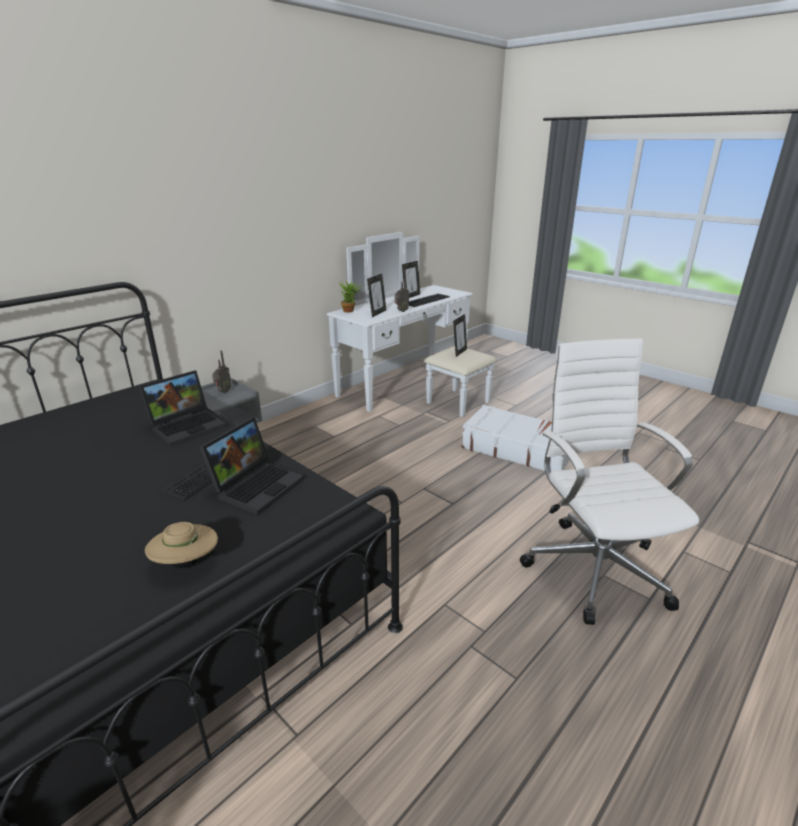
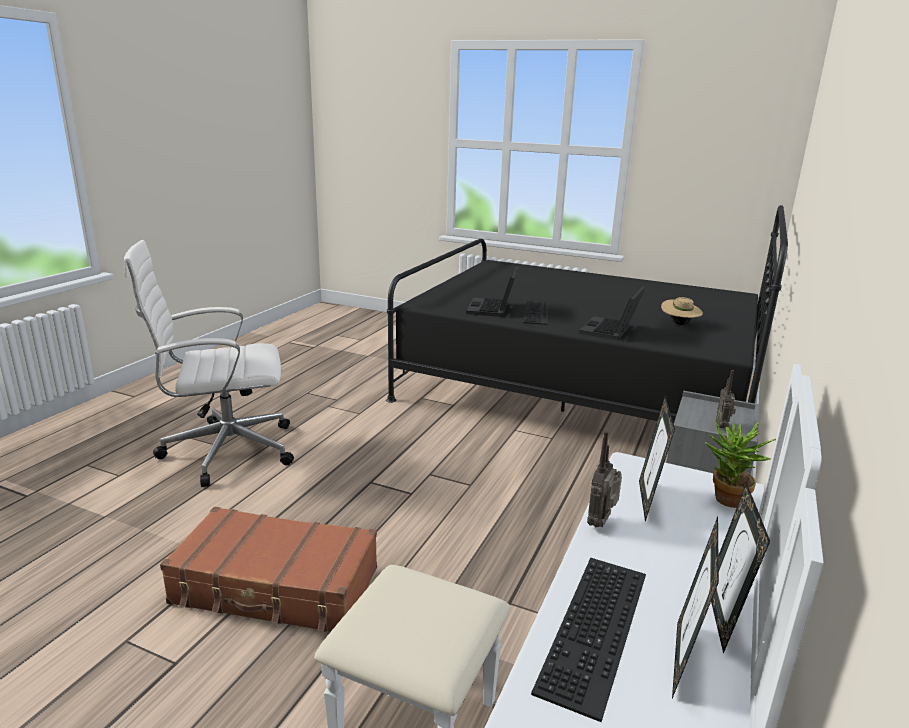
camera: 160 degrees right, 5 degrees down
(186, 563) = (484, 287): beige hat -> beige hat (679, 324)
(459, 352) = (423, 620): picture frame -> picture frame (723, 618)
(518, 449) = (276, 587): white suitcase -> brown suitcase
(594, 566) = (225, 450): white office chair -> white office chair turned 105 degrees clockwise

